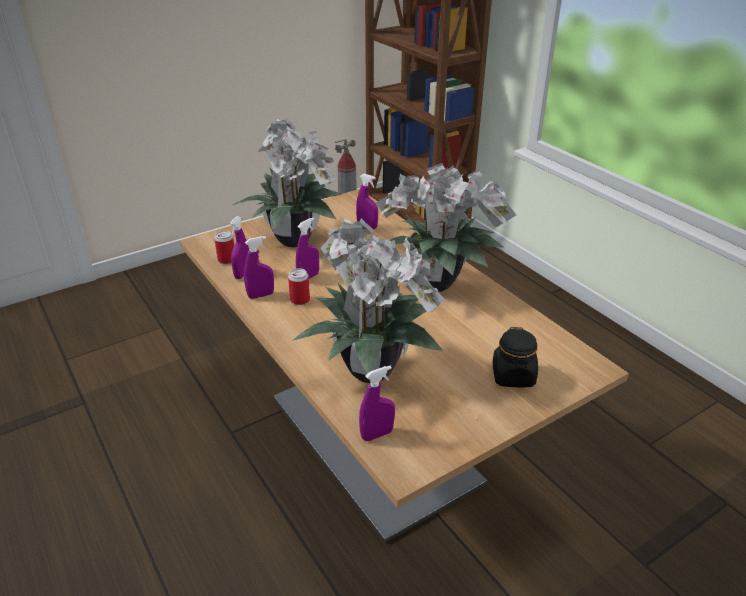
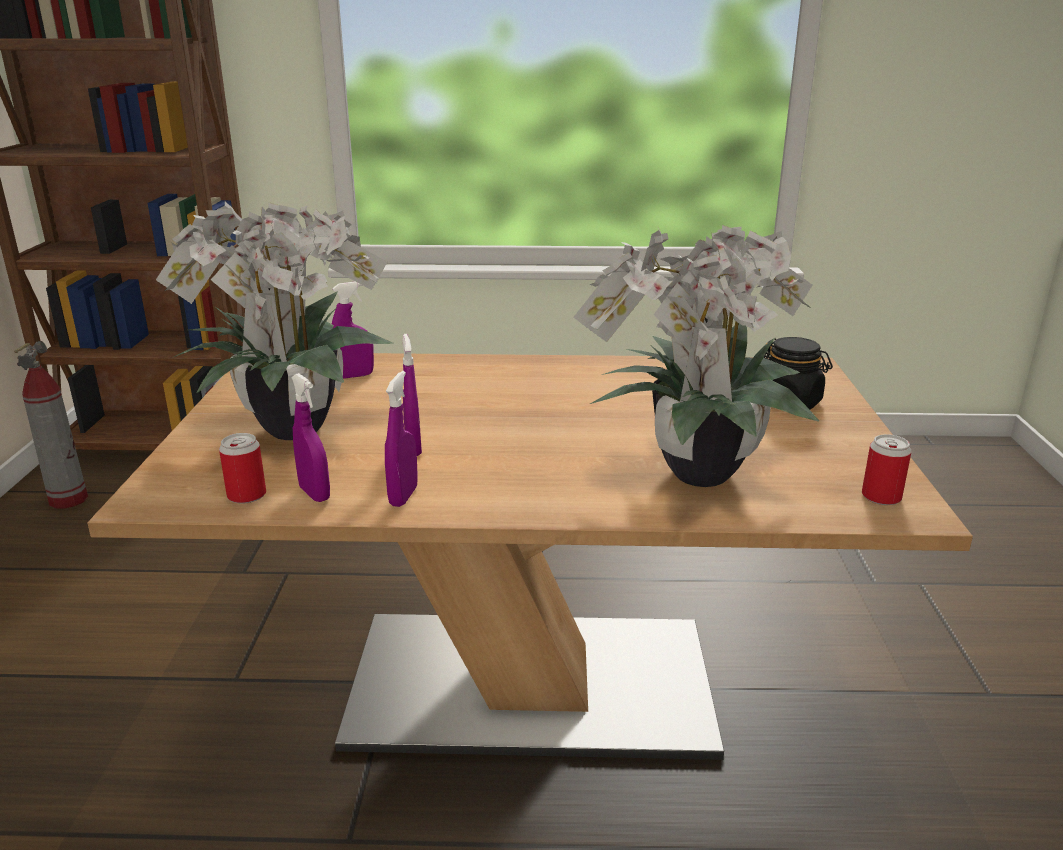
camera: 55 degrees left, 10 degrees down
(300, 300) = (464, 471): can -> can (881, 497)
(377, 434) = (836, 509): purple spray bottle -> none
(439, 285) = (564, 381): potted plant -> none

